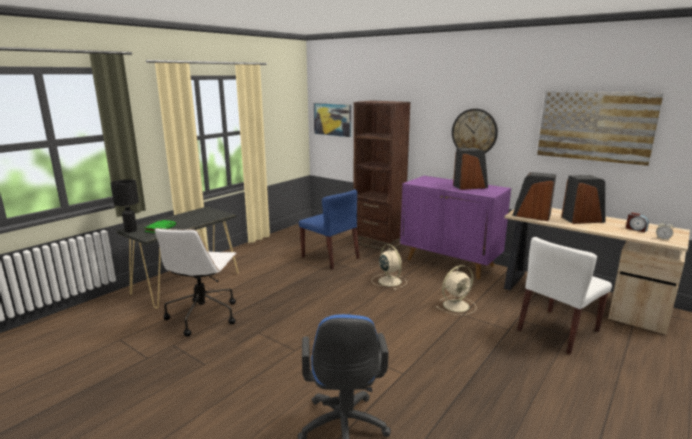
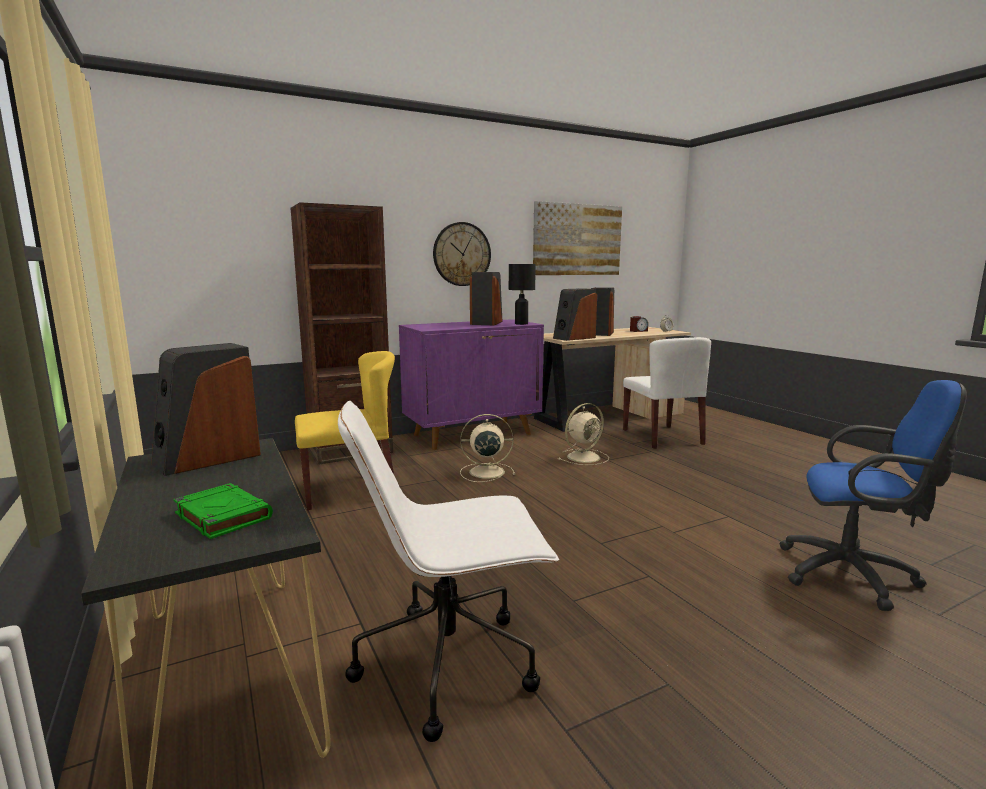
camera: 65 degrees left, 5 degrees down
(131, 230) = (145, 563): black table lamp -> black table lamp (521, 324)
(203, 315) = (450, 663): white office chair -> white office chair turned 135 degrees clockwise
(208, 214) = (208, 458): none -> speaker
(330, 257) = (350, 490): blue chair -> yellow chair
(332, 119) = (186, 247): picture -> none
(457, 305) = (584, 457): beige fan -> beige fan turned 60 degrees clockwise

